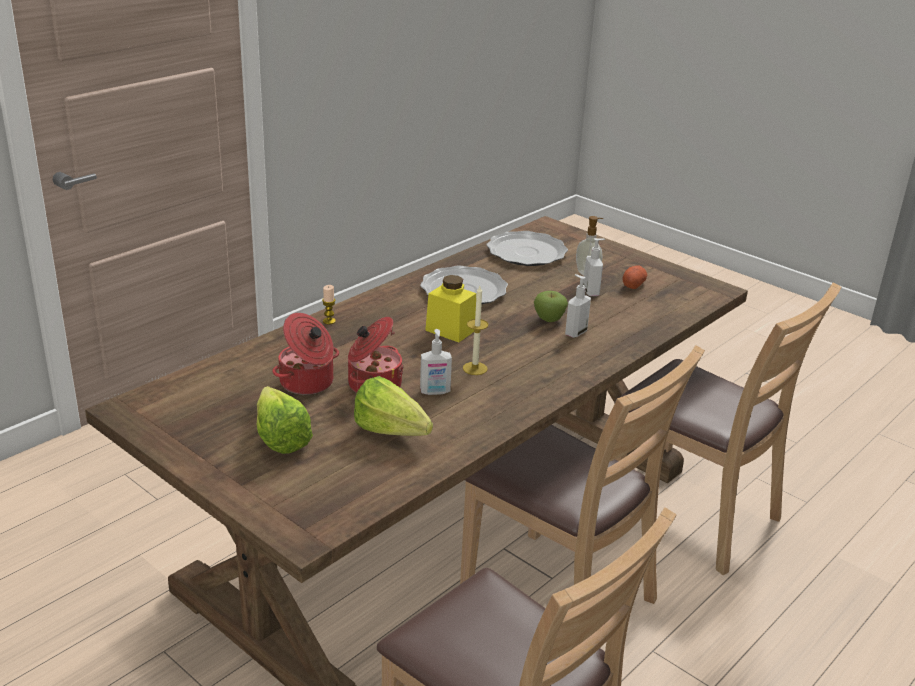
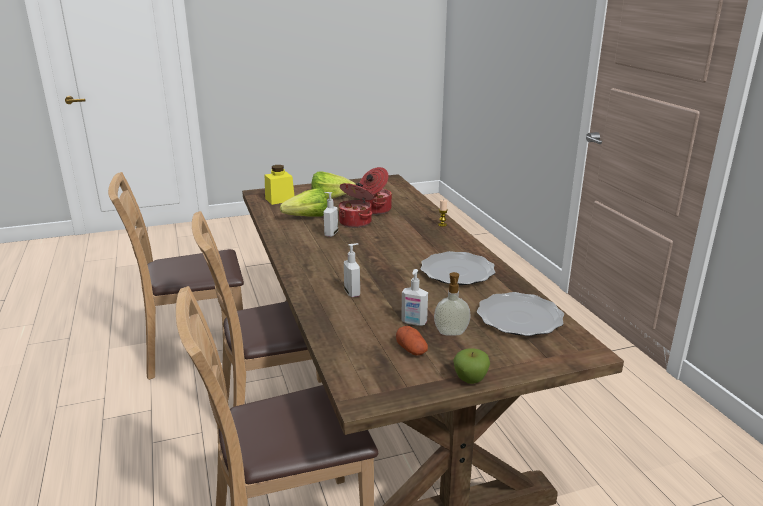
camera: 120 degrees right, 5 degrees down
(450, 330) = (398, 253): yellow jar -> yellow jar (280, 199)
(475, 368) = (343, 249): candle -> none
(549, 320) = (381, 289): apple -> apple (470, 380)

